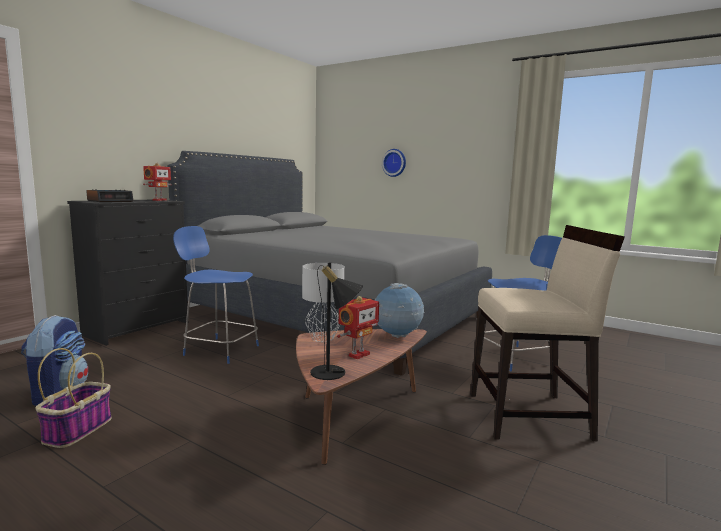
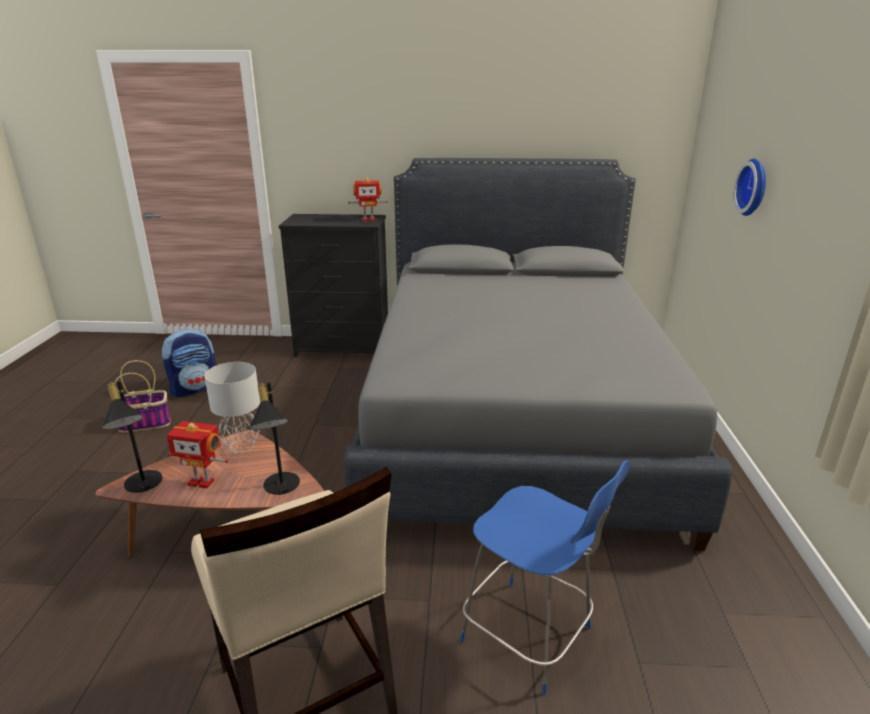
camera: 60 degrees right, 15 degrees up
(110, 201) = (315, 219): alarm clock -> none
(219, 350) = (330, 404): blue chair -> none
(397, 336) = (280, 488): globe -> black table lamp

